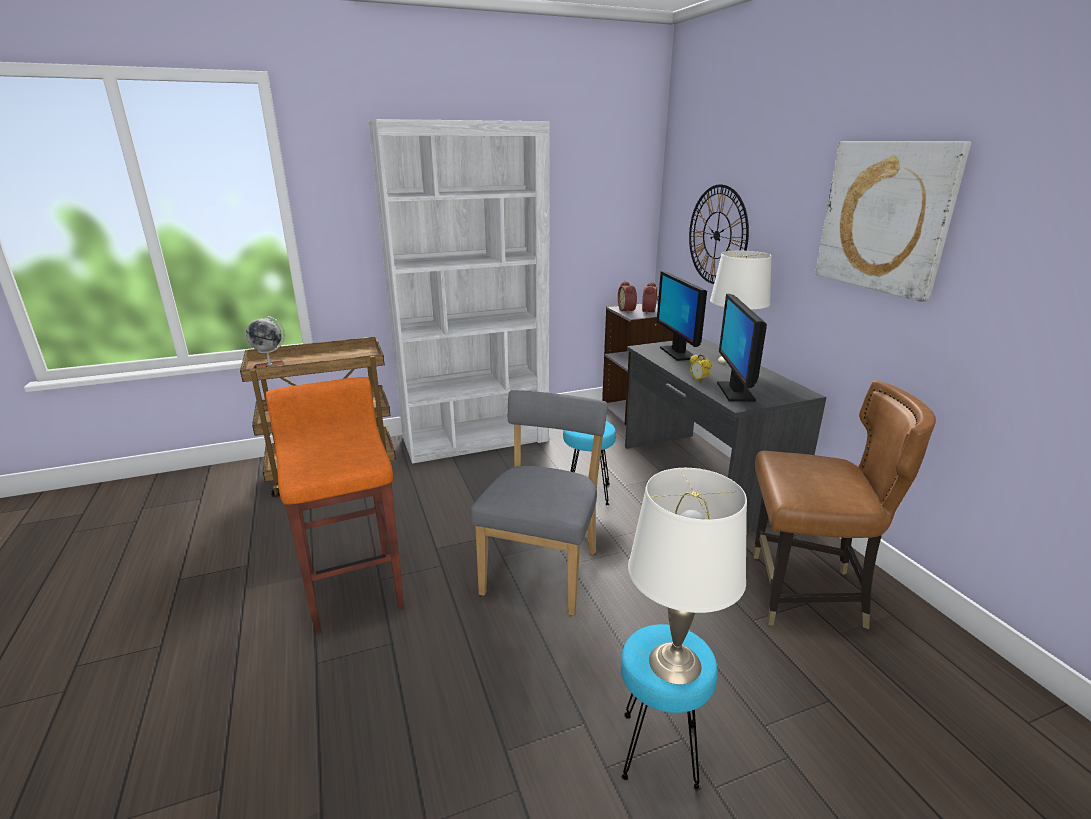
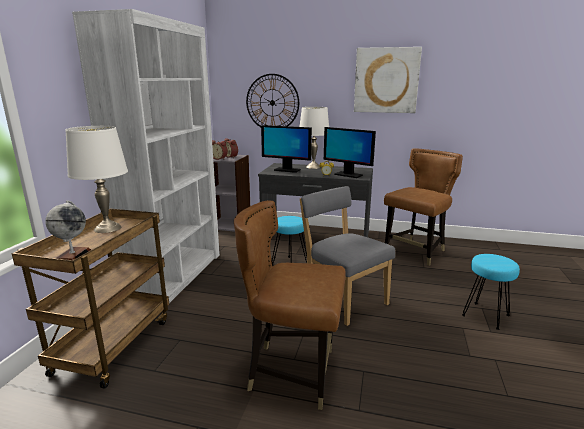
camera: 55 degrees left, 5 degrees down
(355, 588) = (292, 372): orange stool -> brown chair
(674, 663) = (501, 261): white table lamp -> white table lamp (107, 228)

